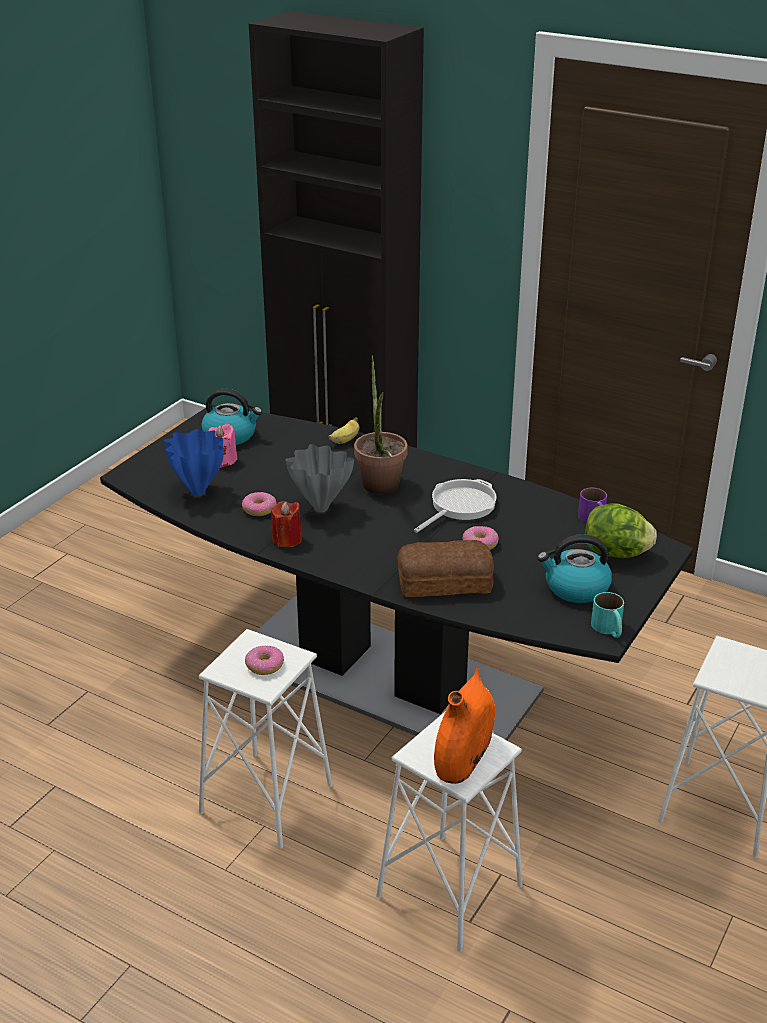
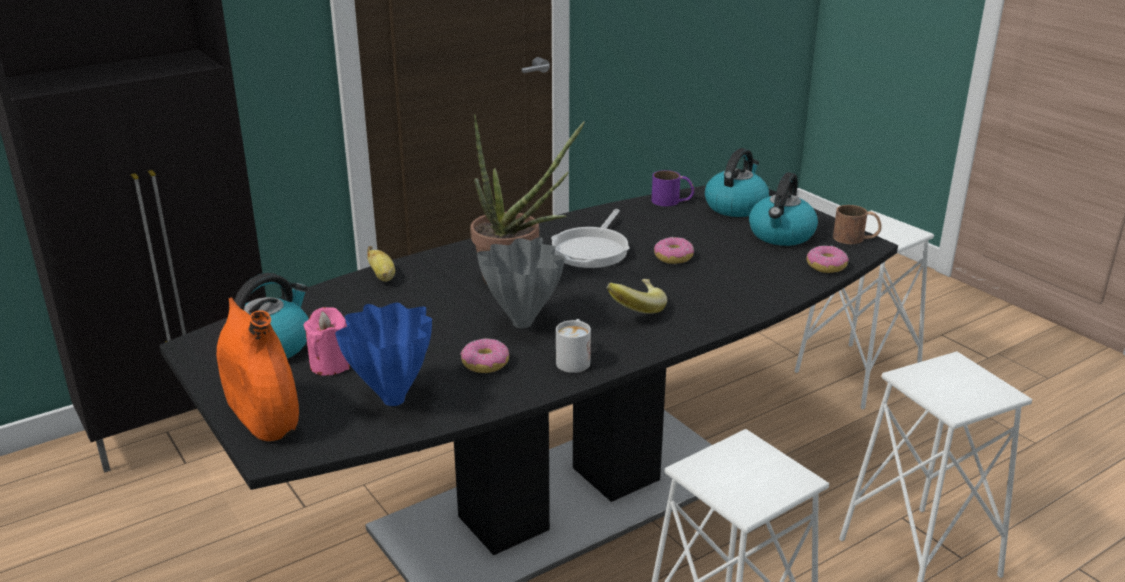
camera: 65 degrees left, 5 degrees down
(265, 665) = (753, 469): donut -> donut (826, 266)
(287, 539) = (574, 359): red candle -> white mug
(376, 546) = (634, 309): none -> banana
(443, 581) = (729, 290): bread -> none
(460, 506) = (592, 250): frying pan -> frying pan turned 135 degrees counterclockwise
(464, 758) = (967, 383): orange vase -> orange vase (262, 416)
(609, 629) = (856, 238): turquoise mug -> brown mug
(616, 553) = (735, 206): lettuce -> kettle

